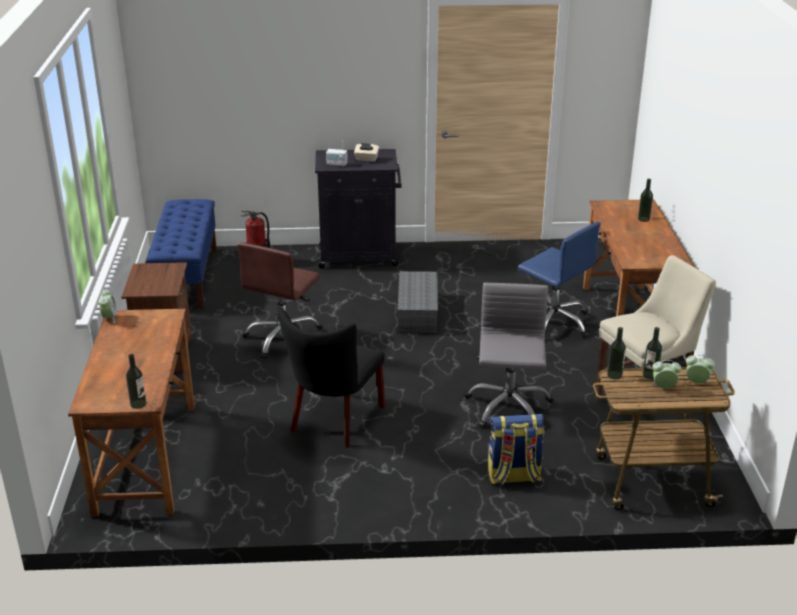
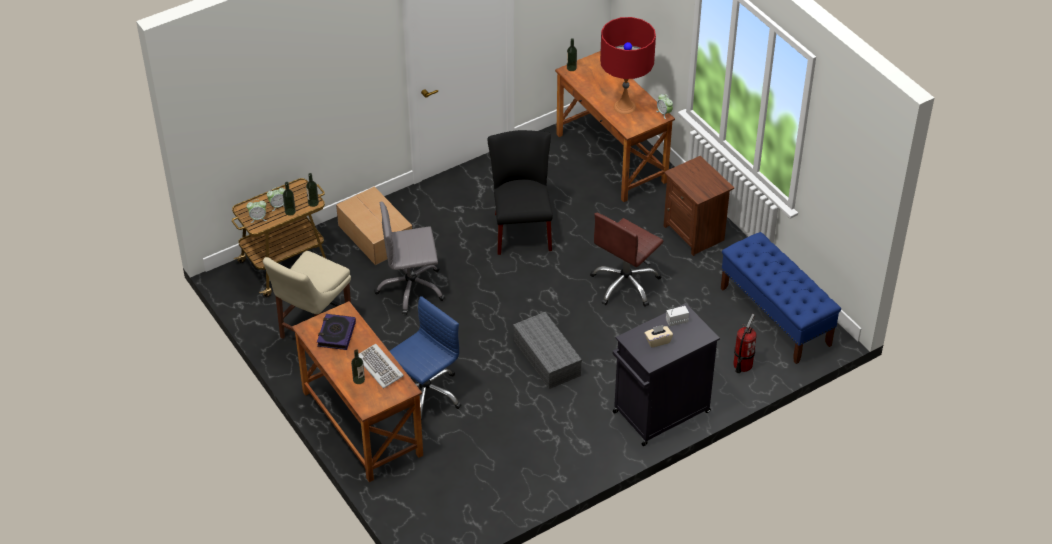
camera: 150 degrees right, 15 degrees up
(141, 338) = (624, 106): none -> red table lamp
(284, 339) = (625, 284): brown office chair -> brown office chair turned 135 degrees counterclockwise
(508, 407) = (411, 288): grey office chair -> grey office chair turned 105 degrees clockwise
(513, 476) = (375, 235): backpack -> cardboard box
(553, 322) = (425, 394): blue office chair -> blue office chair turned 120 degrees clockwise
(618, 221) = (380, 367): none -> keyboard
(650, 250) = (336, 334): none -> book

